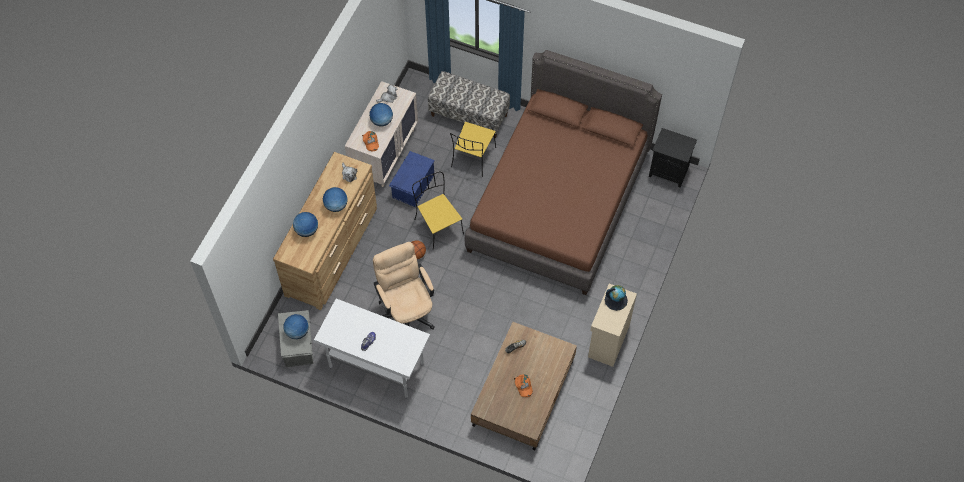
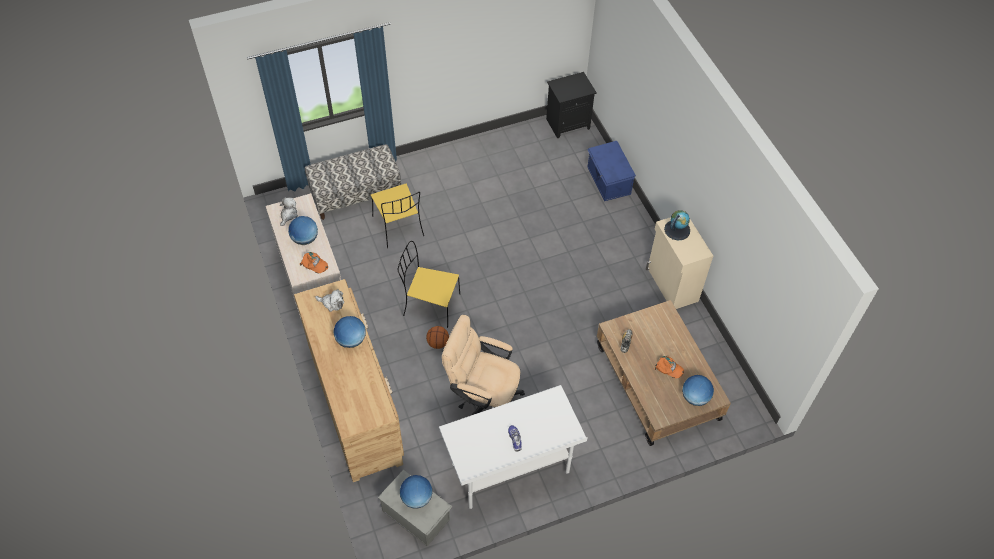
camera: 45 degrees left, 5 degrees down
(307, 230) = (347, 385): globe -> globe (695, 397)
(412, 186) = (370, 289): blue storage box -> blue storage box (608, 181)
(558, 201) = (509, 208): brown bed -> none

